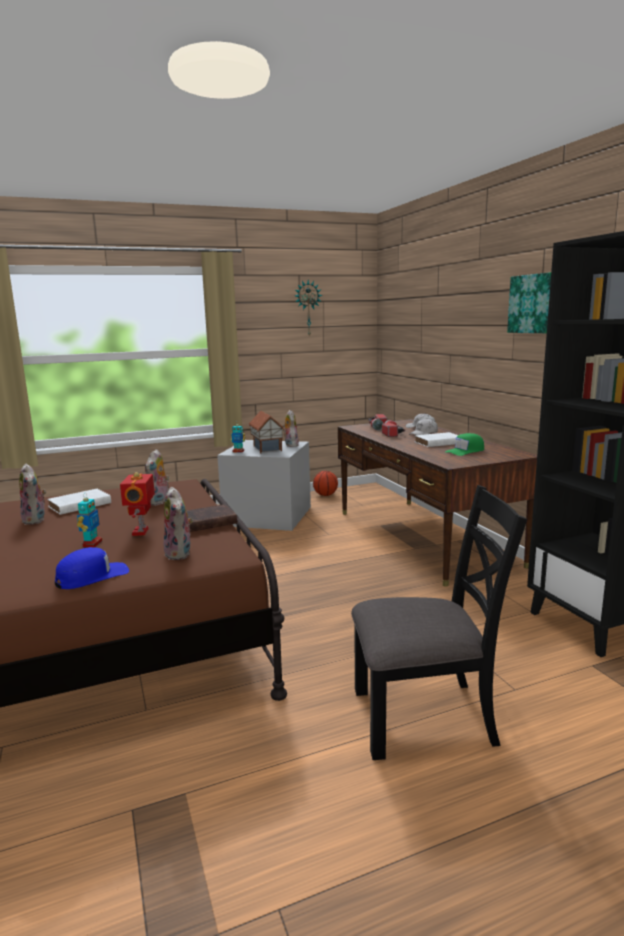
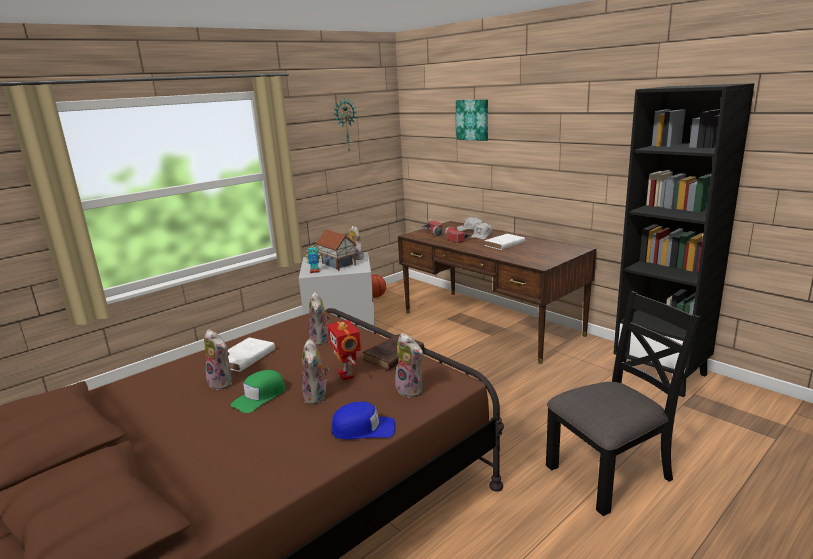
camera: 20 degrees left, 5 degrees up
(92, 544) = (317, 397): toy robot -> plush toy
(92, 576) = (363, 429): blue cap -> blue cap turned 60 degrees clockwise
(465, 451) = (535, 250): green cap -> green cap (260, 397)
(532, 304) = (579, 126): picture -> picture (473, 120)

